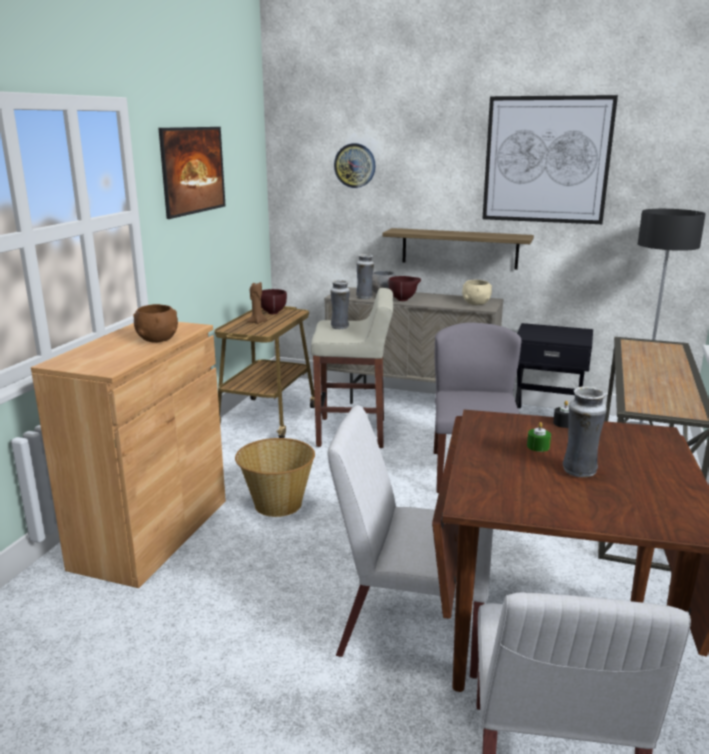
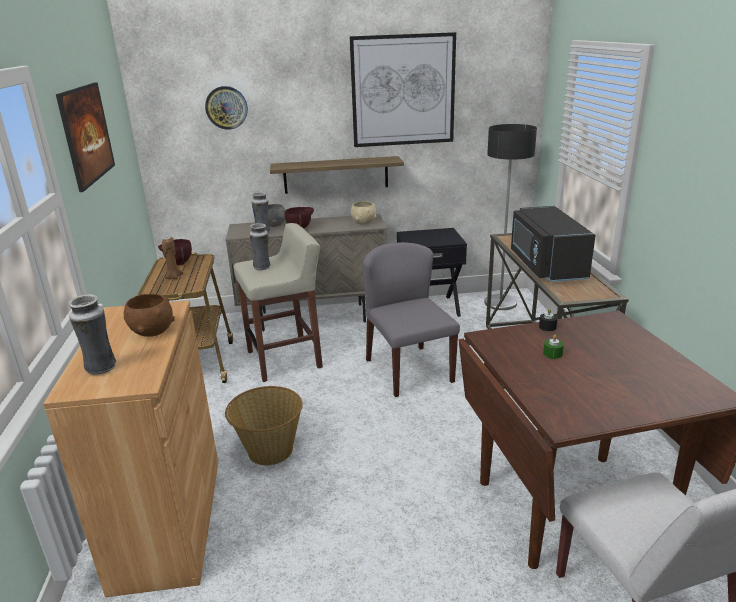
camera: 25 degrees left, 5 degrees up
(410, 629) = (464, 529): white chair -> none
(579, 471) = (602, 369): vase -> vase (101, 369)
(647, 375) = (545, 266): none -> black microwave

